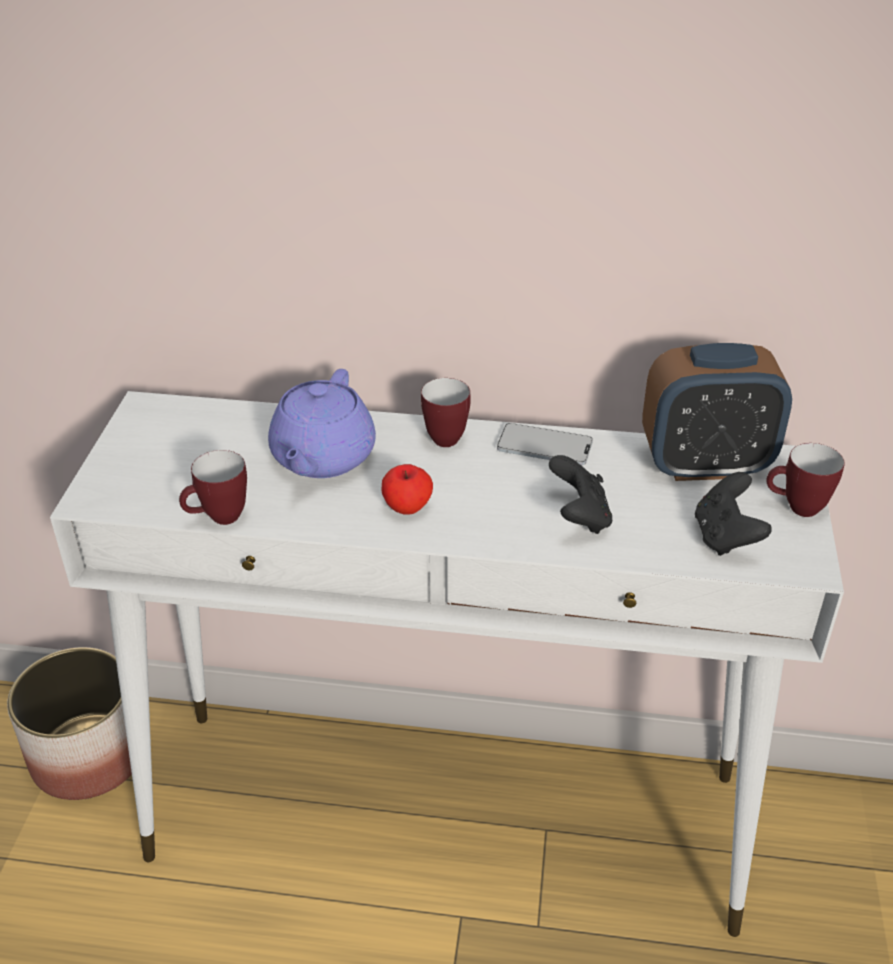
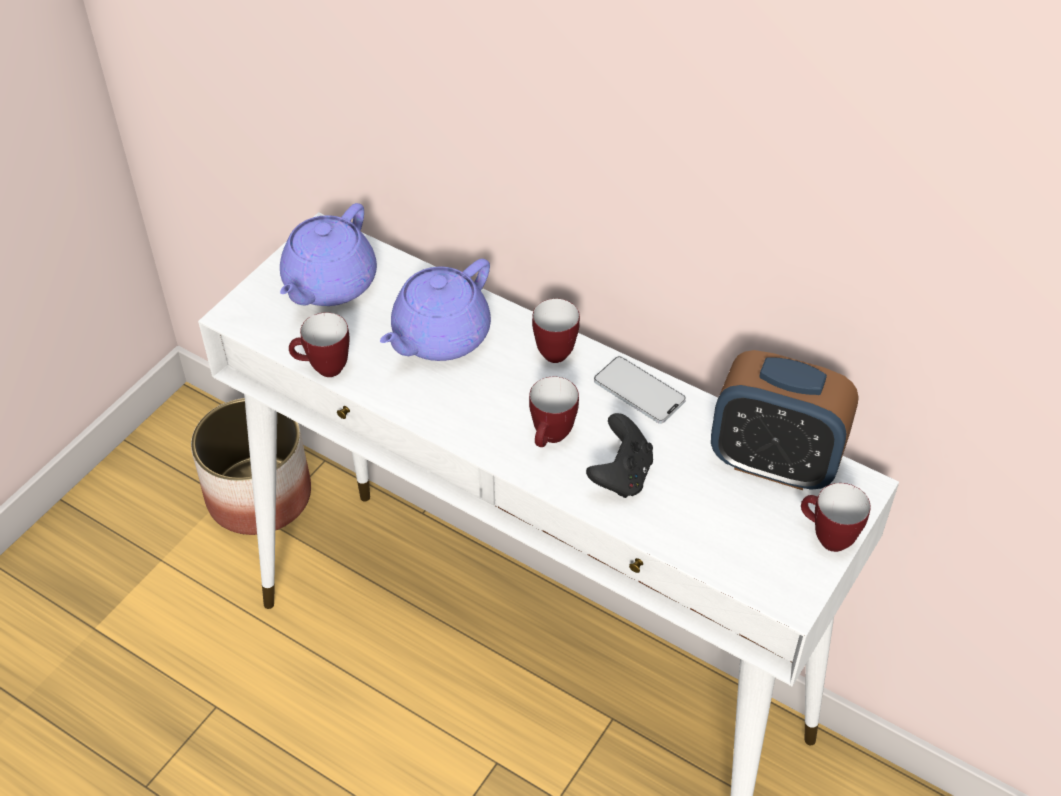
camera: 25 degrees right, 10 degrees up
(177, 446) = (328, 284): none -> purple teapot
(407, 507) = (481, 412): apple -> none
(492, 508) = (551, 439): none -> mug
(725, 537) = (738, 542): black game controller -> none

